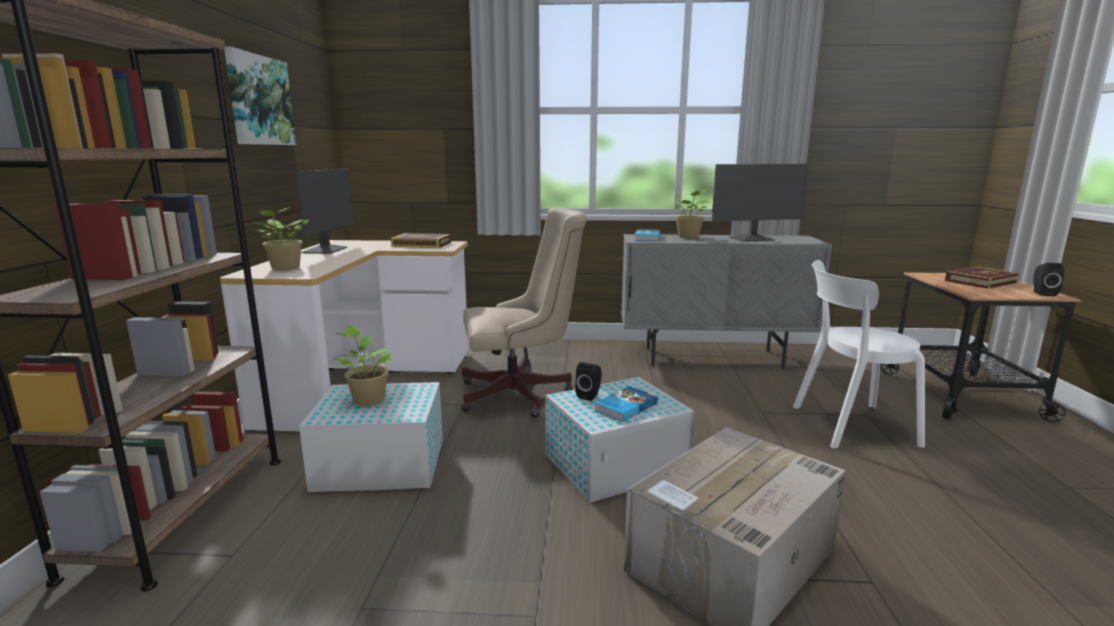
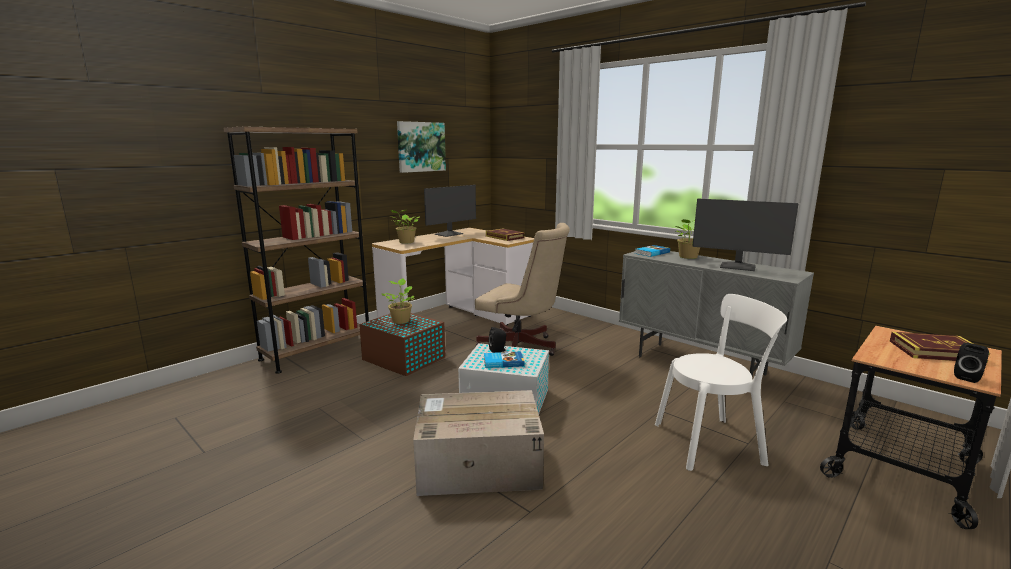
camera: 40 degrees right, 0 degrees up
(379, 464) = (403, 358): white storage box -> brown storage box
(848, 425) = (713, 443): white chair -> white chair turned 135 degrees clockwise

